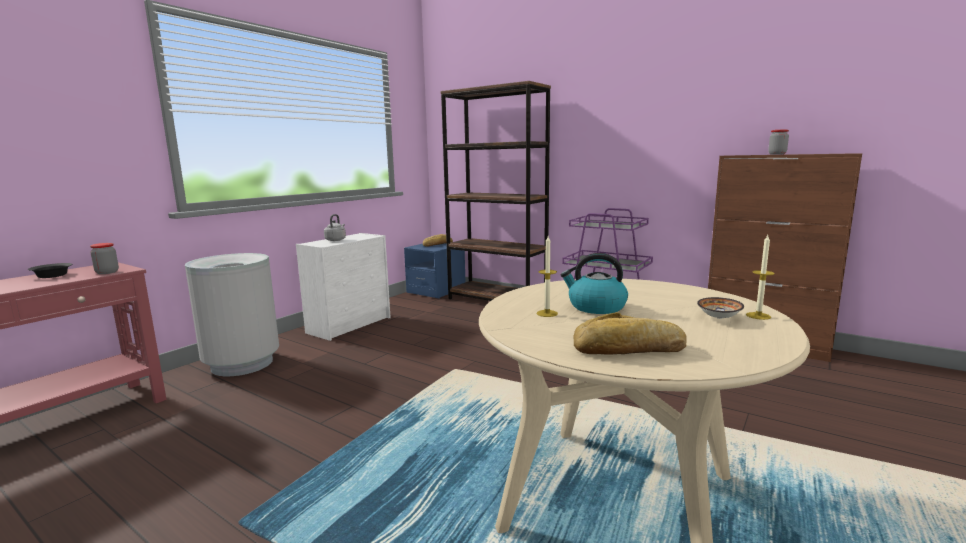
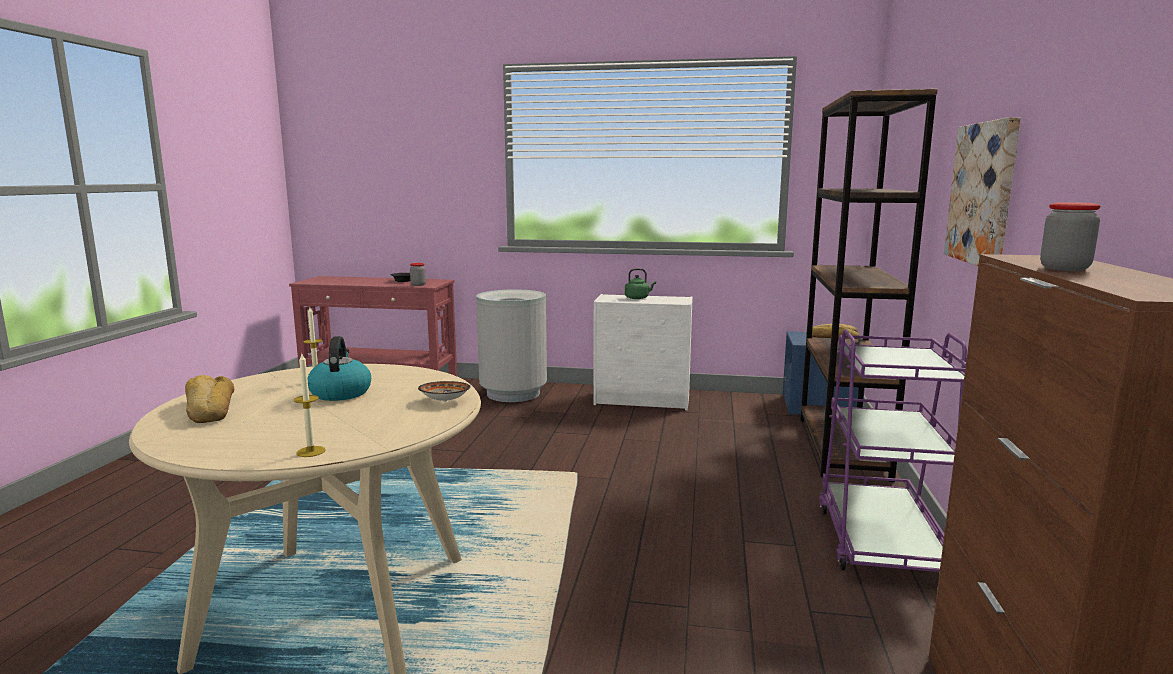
camera: 65 degrees right, 0 degrees up
(336, 240) = (638, 298): grey kettle -> green kettle
(619, 138) = (983, 193): none -> picture
(720, 317) = (303, 436): bowl -> bowl (445, 401)

